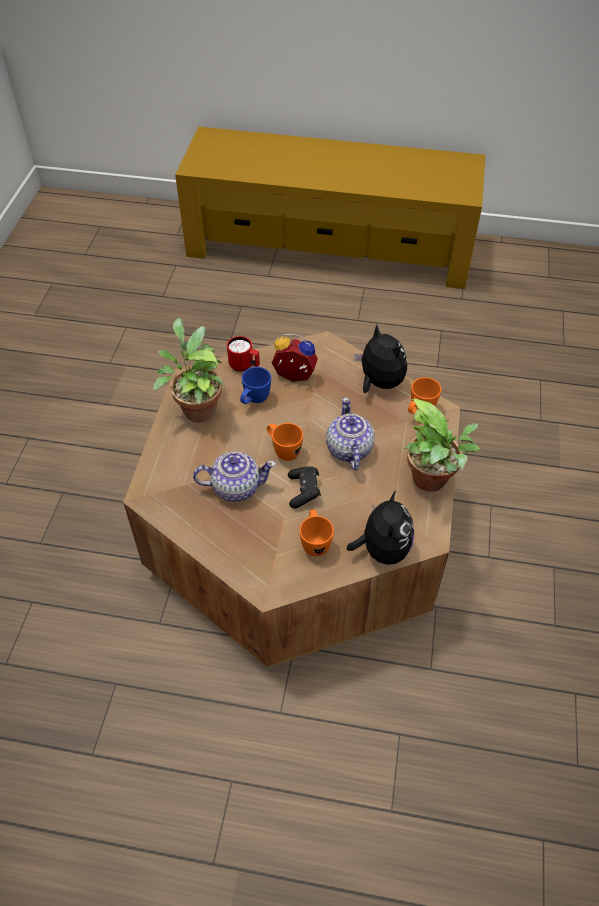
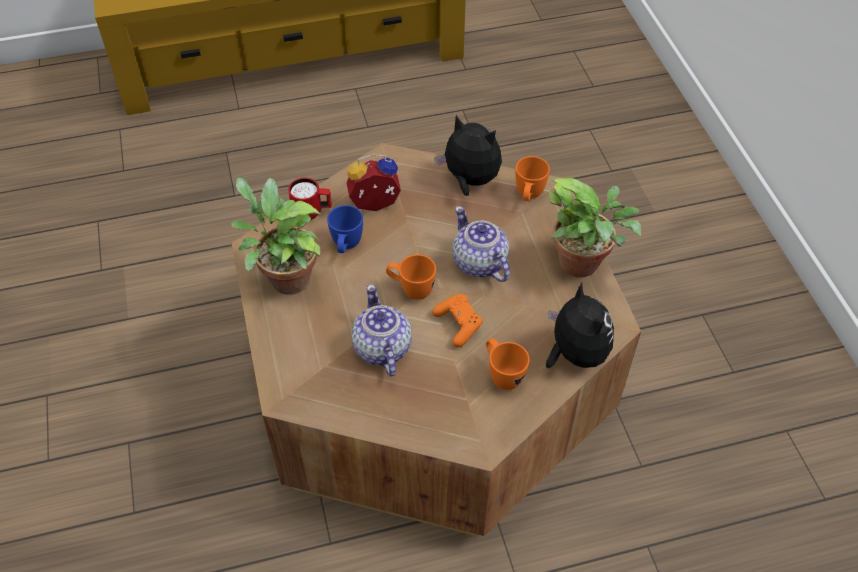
camera: 25 degrees left, 0 degrees up
(235, 487) = (381, 349): teapot -> teapot turned 75 degrees counterclockwise
(304, 491) = (458, 325): black game controller -> orange game controller

